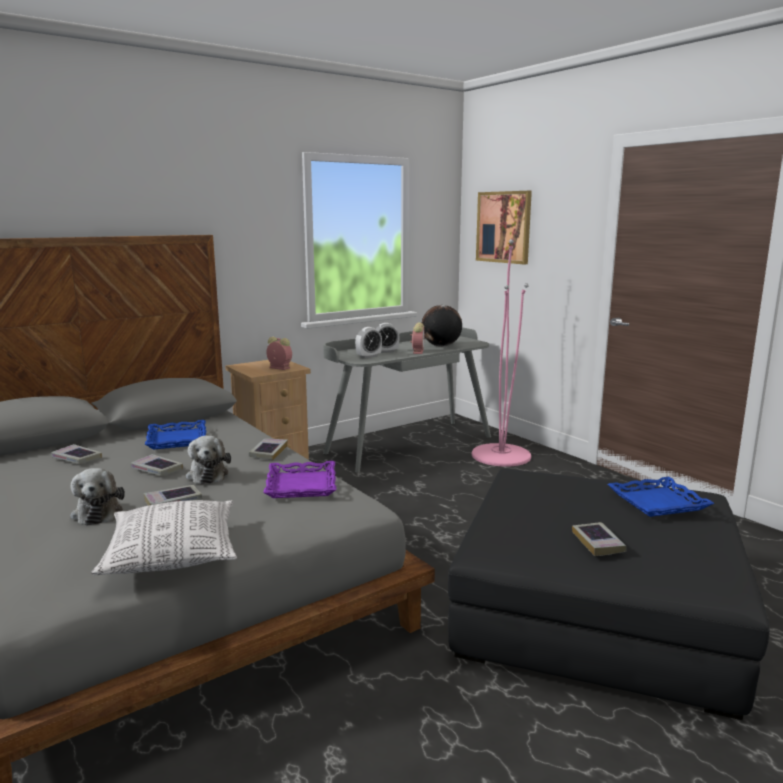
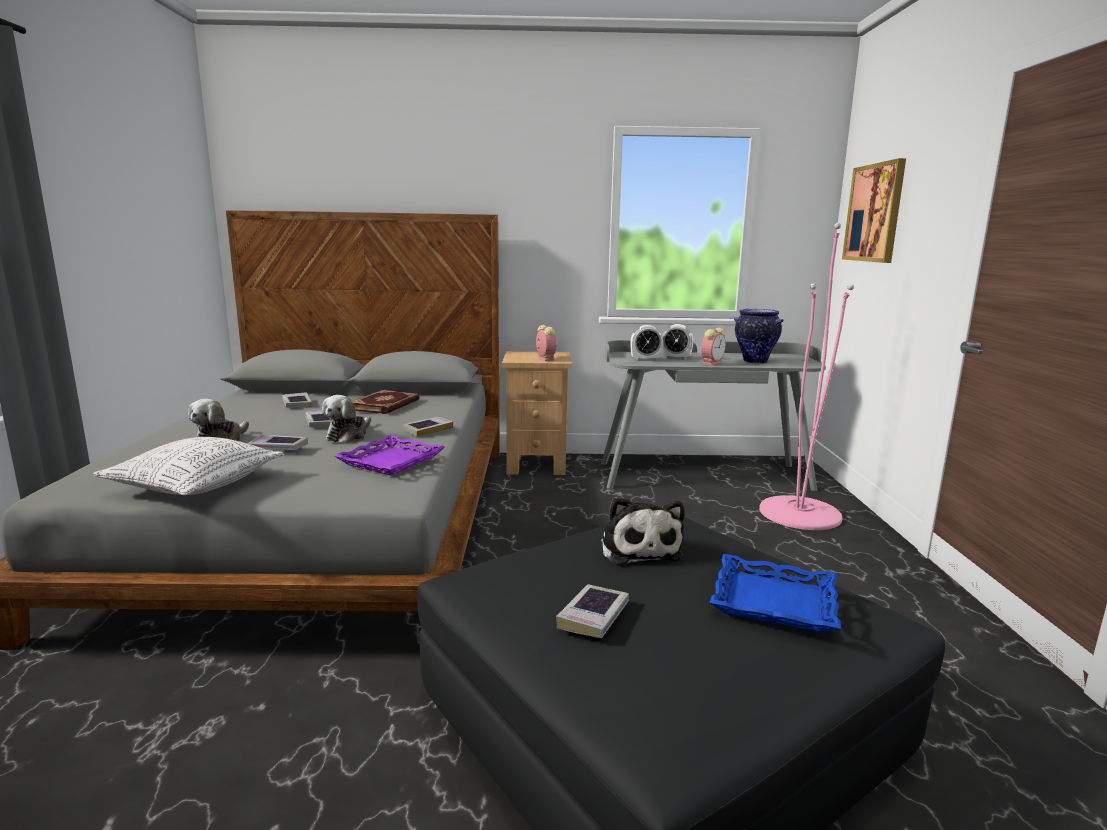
camera: 35 degrees right, 0 degrees up
(178, 439) = (386, 405): blue tray -> book
(441, 346) = (754, 361): globe -> vase
(548, 496) = (639, 548): none -> plush toy

